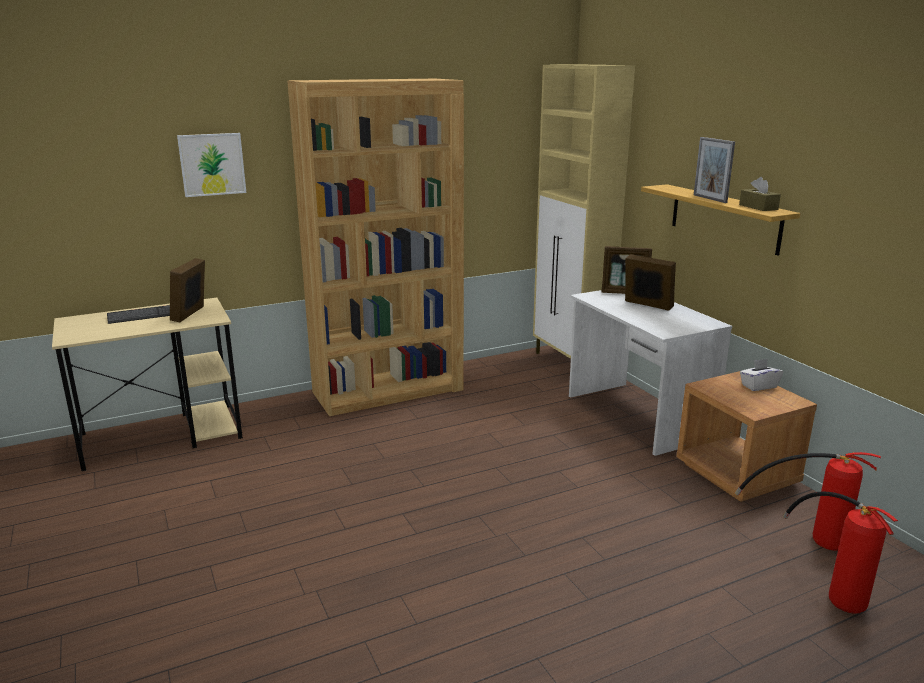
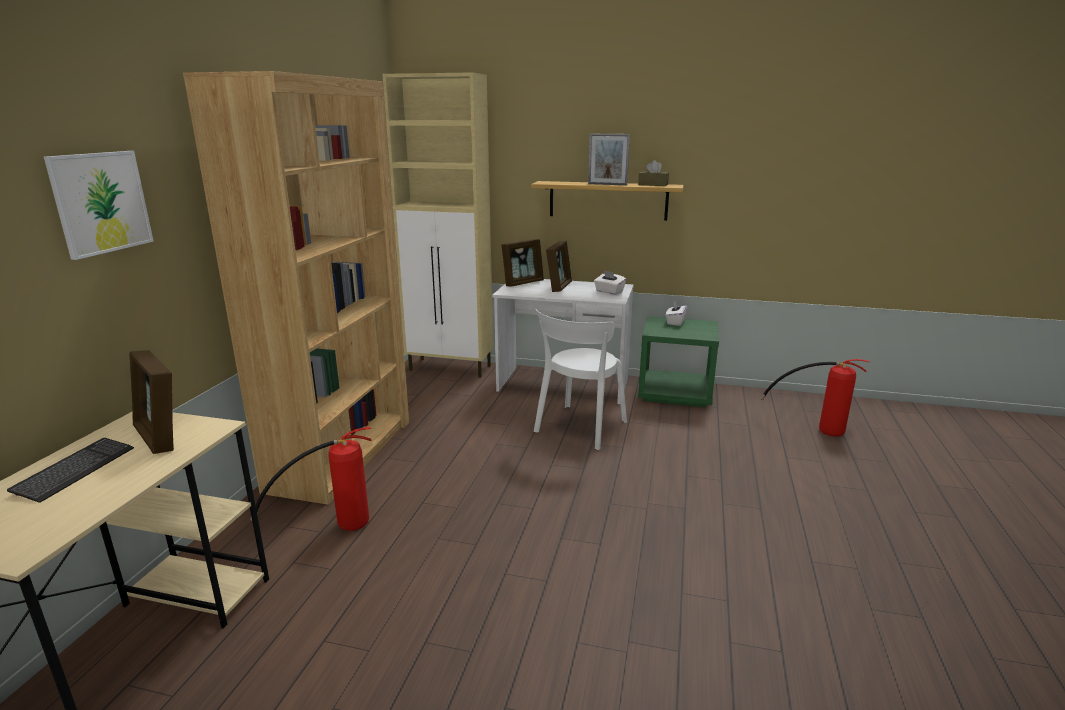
camera: 50 degrees left, 0 degrees up
(573, 455) = (578, 428): none -> white chair
(647, 305) = (559, 286): picture frame -> picture frame turned 120 degrees clockwise
(680, 324) = (609, 292): none -> white tissue box
(737, 474) = (675, 393): brown nightstand -> green nightstand
(808, 536) = (761, 409): fire extinguisher -> fire extinguisher (334, 526)

